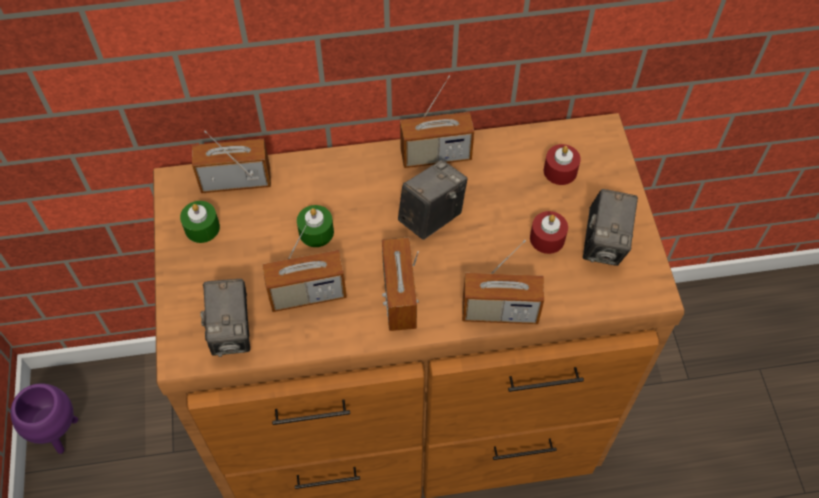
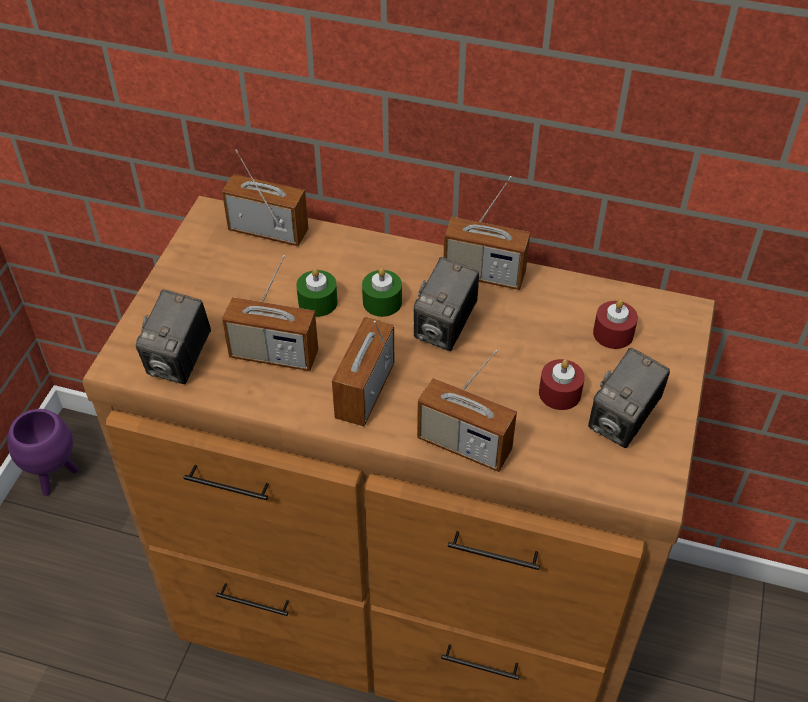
camera: 25 degrees right, 10 degrees down
(202, 228) = (210, 260): green candle -> green candle (382, 302)
(431, 216) = (445, 328): camera -> camera turned 135 degrees clockwise

